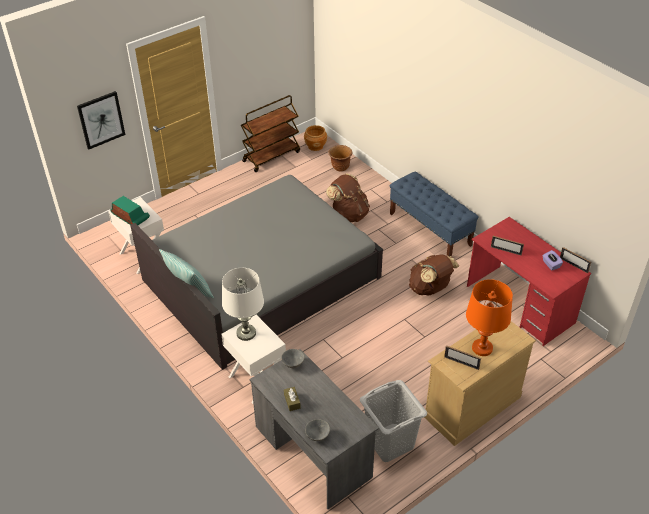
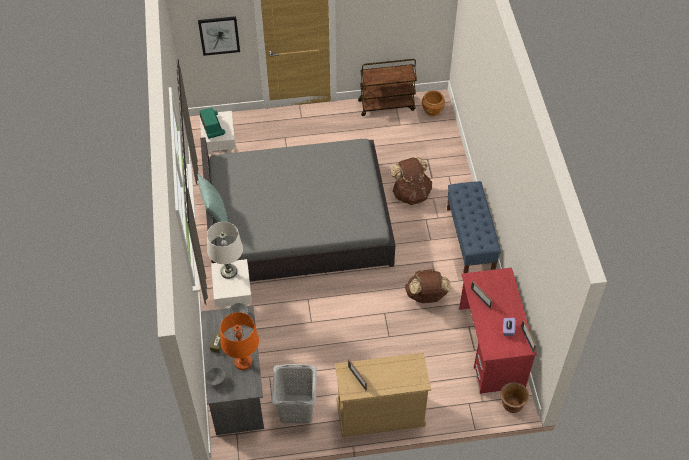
camera: 30 degrees right, 10 degrees up
(340, 167) = (438, 142): brown planter -> brown planter (511, 405)
(482, 348) = (383, 374): orange table lamp -> orange table lamp (243, 362)

